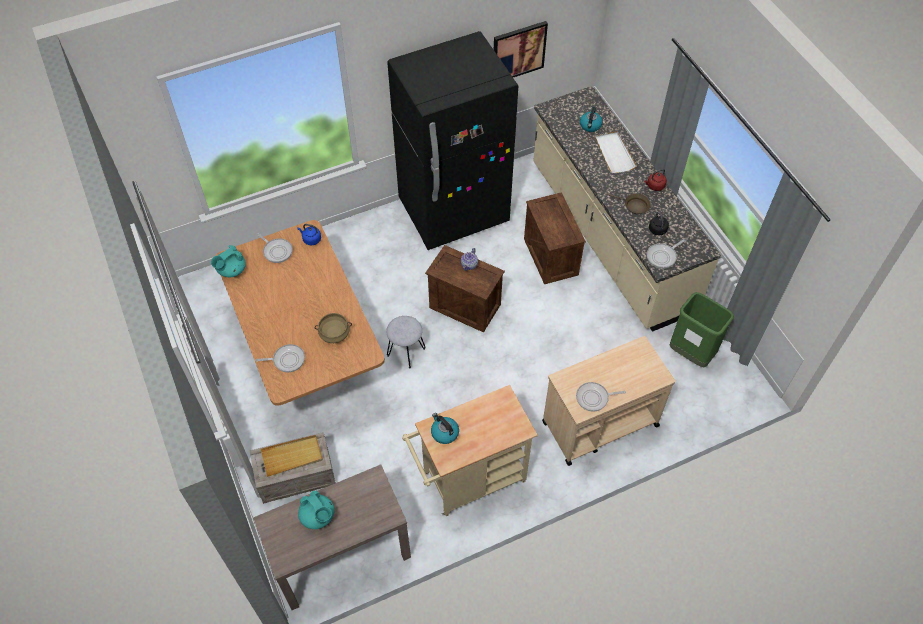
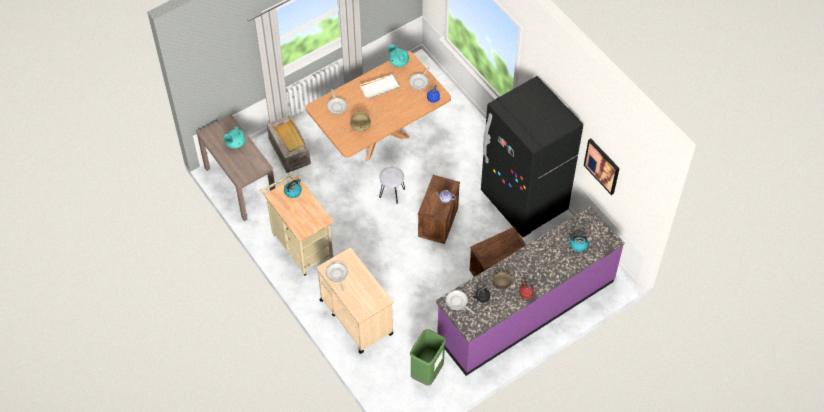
camera: 80 degrees right, 0 degrees up
(609, 237) = (525, 309): beige counter -> purple counter
(614, 153) = (552, 263): white tray -> white tray (380, 87)

